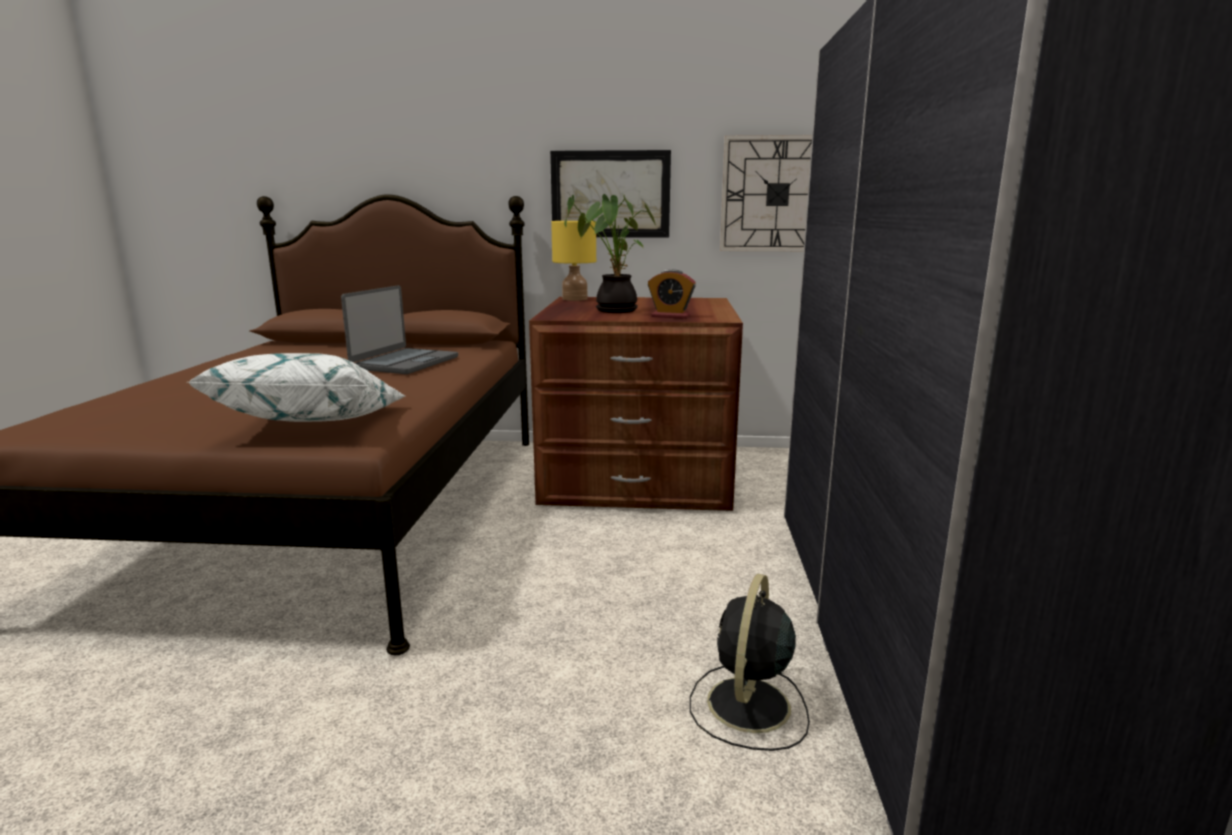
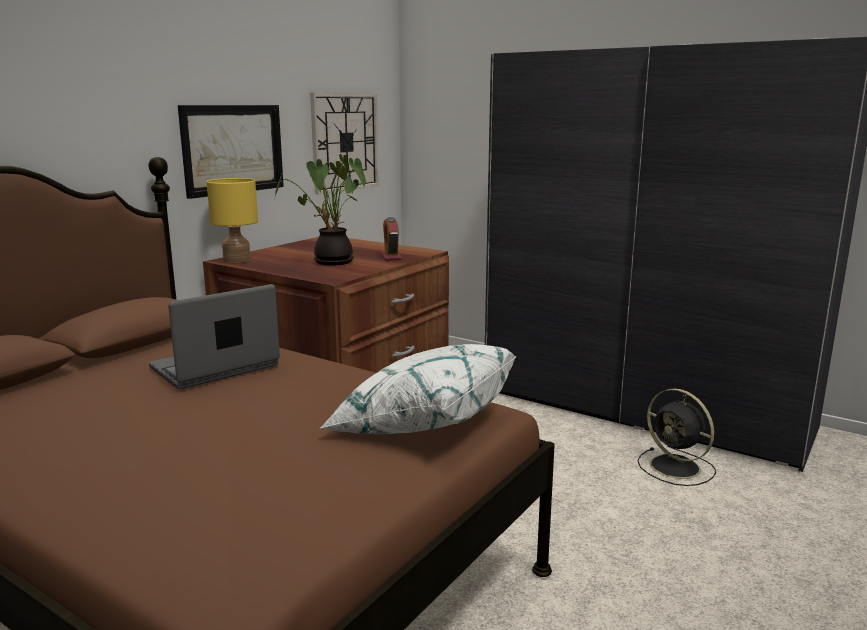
camera: 60 degrees left, 0 degrees up
(404, 363) = (215, 367): laptop -> laptop turned 90 degrees counterclockwise
(670, 316) = (391, 257): alarm clock -> alarm clock turned 120 degrees clockwise

